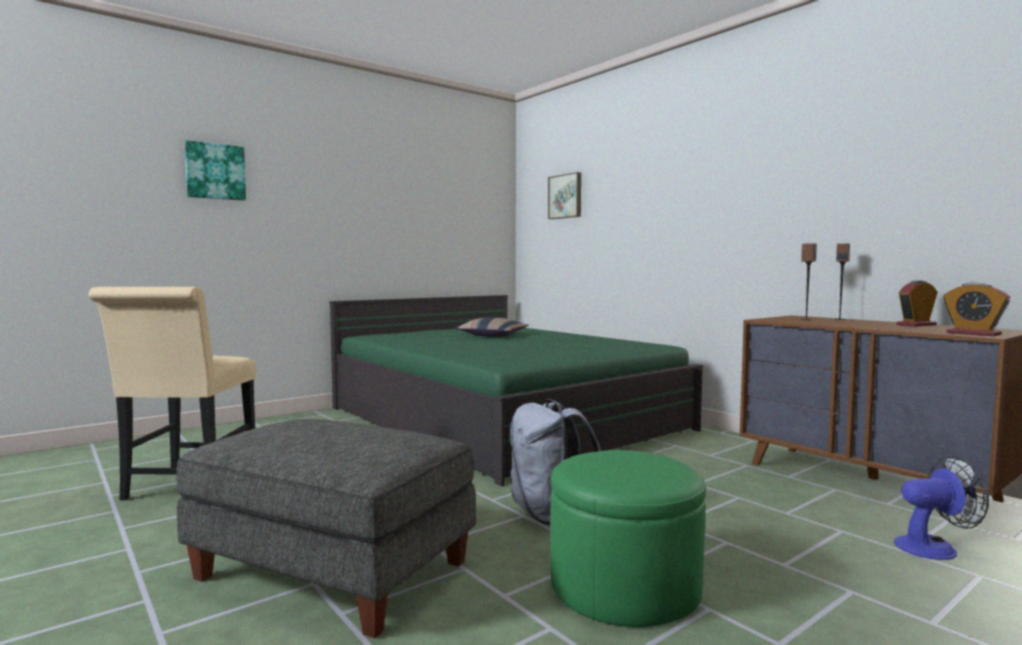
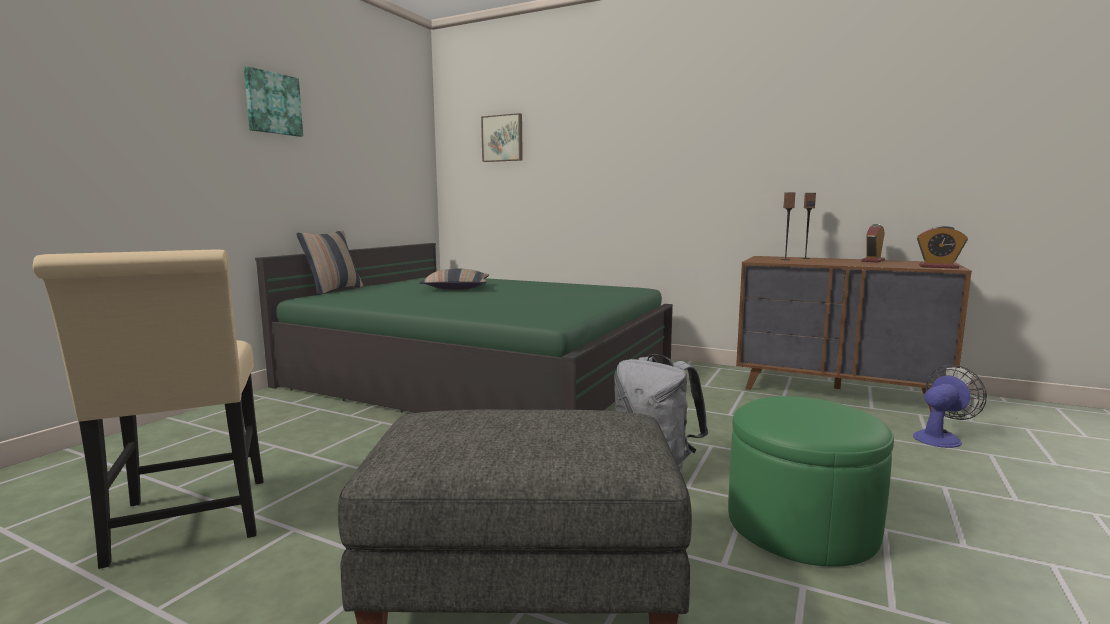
camera: 25 degrees left, 5 degrees up
(215, 171) = (88, 79): picture -> picture (272, 103)
(395, 332) = (334, 290): none -> pillow

